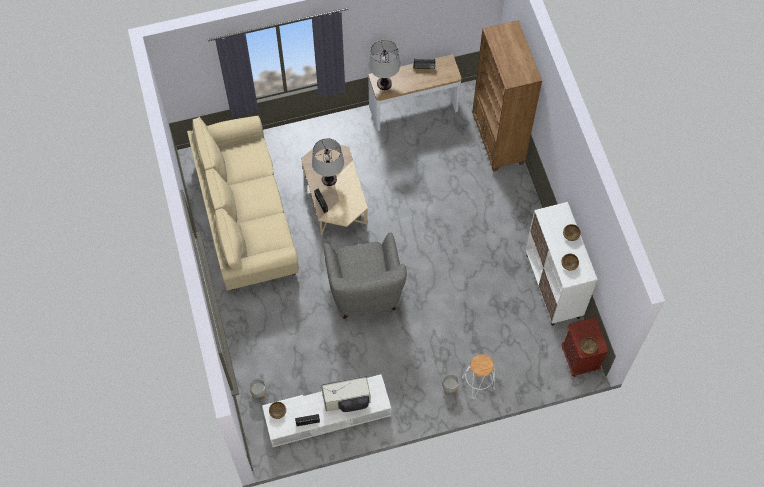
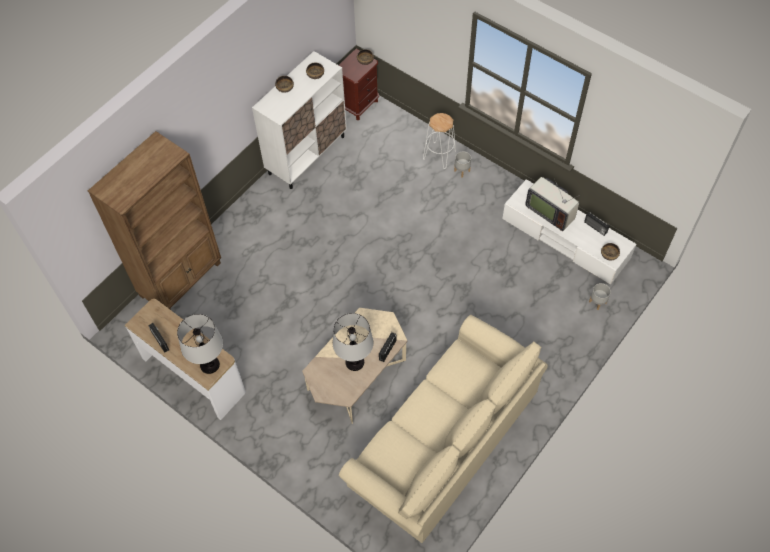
camera: 125 degrees left, 5 degrees down
(365, 290) = (429, 286): grey armchair -> none

